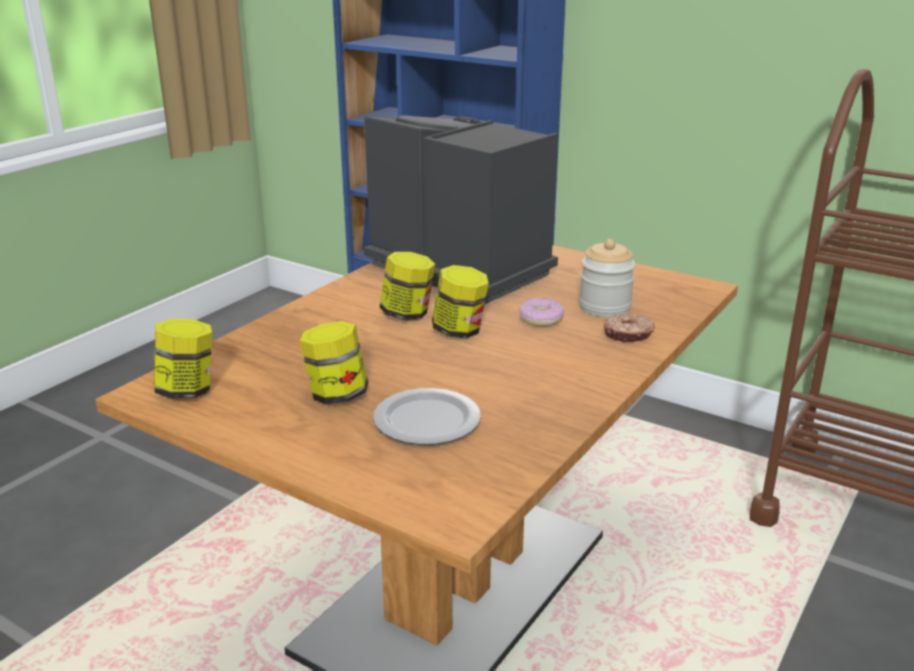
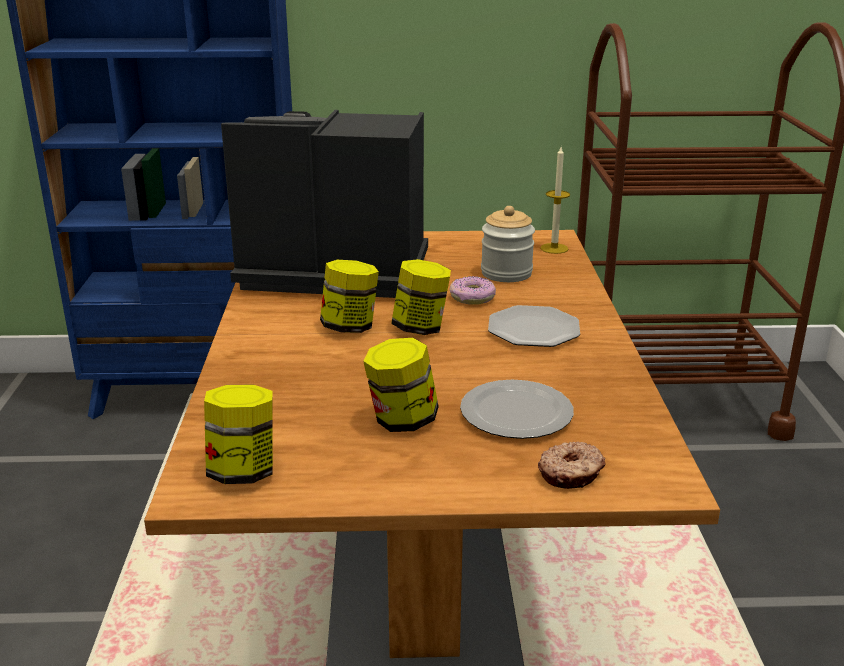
camera: 35 degrees left, 0 degrees up
(551, 361) = (534, 330): none -> plate
(628, 335) = (558, 291): donut -> donut (571, 474)
(687, 297) = (554, 248): none -> candle

